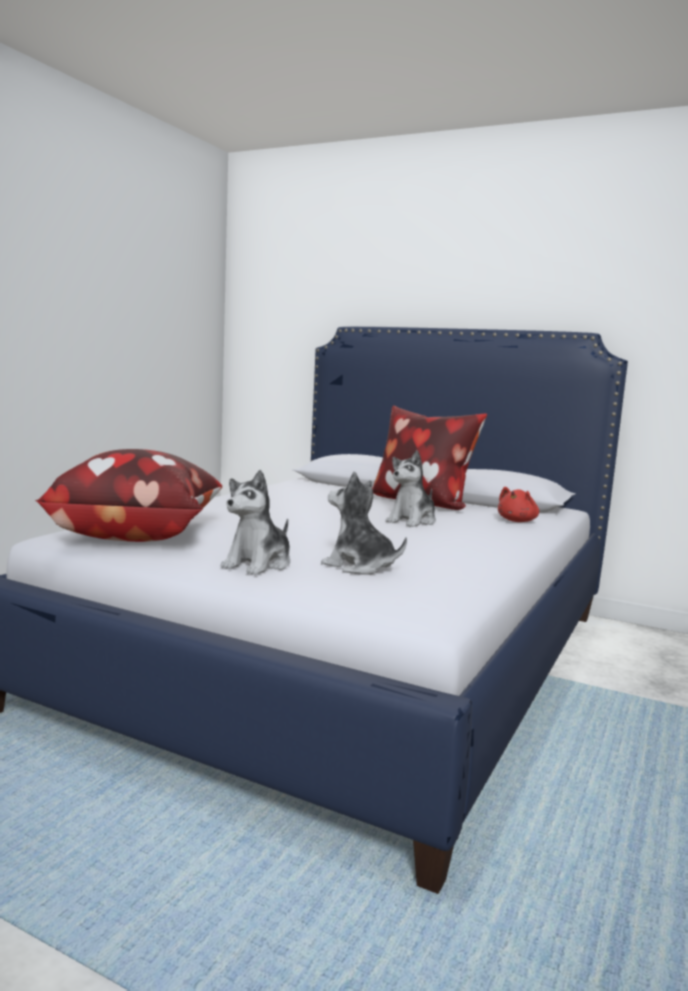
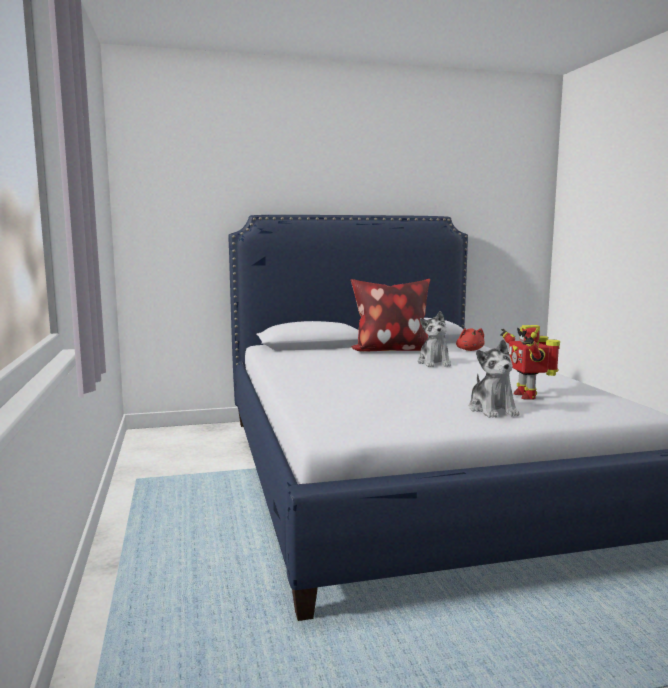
camera: 40 degrees left, 0 degrees up
(136, 536) = (370, 416): pillow -> none
(359, 567) = (526, 395): plush toy -> toy robot

